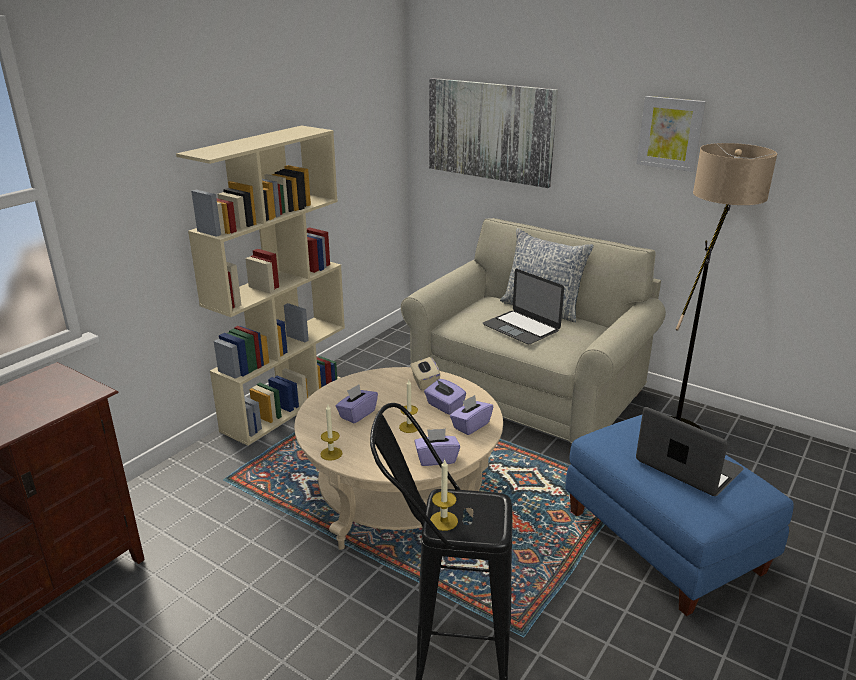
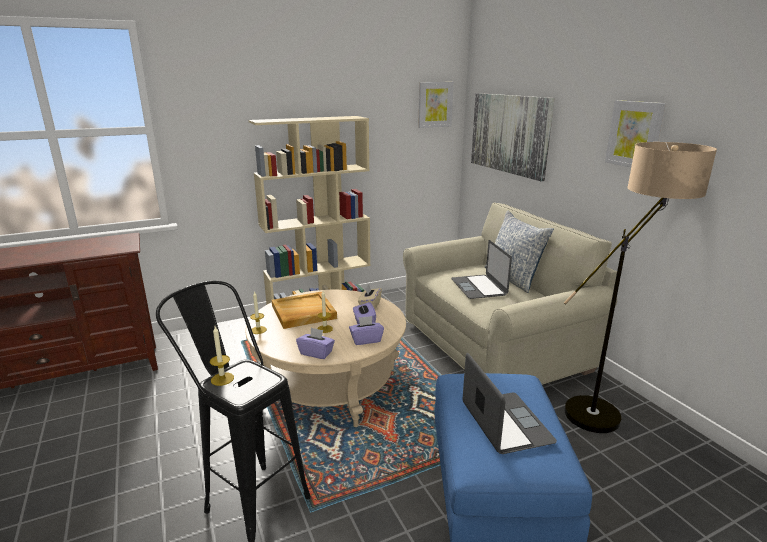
camera: 30 degrees right, 5 degrees down
(357, 414) = (303, 312): purple tissue box -> beige tray
(378, 96) = (435, 104): none -> picture

